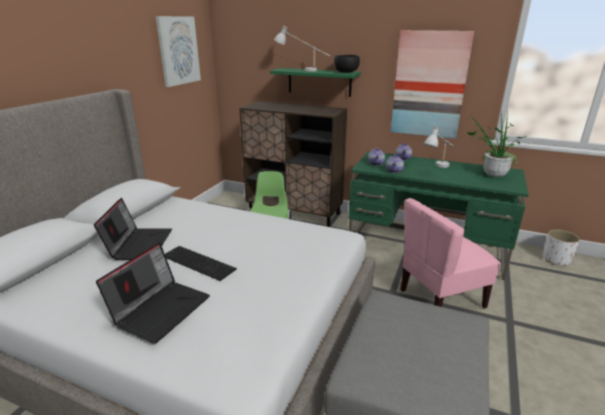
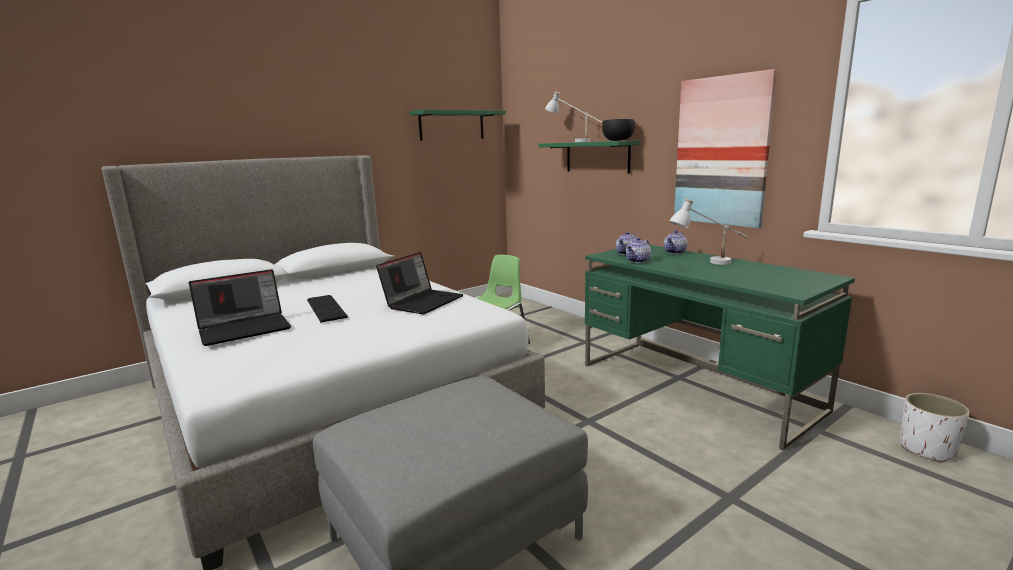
camera: 30 degrees right, 10 degrees down
(139, 244) = (305, 290): laptop -> laptop (423, 302)
(178, 50) = (452, 125): picture -> green shelf
(294, 212) = (560, 322): brown cabinet -> none
(440, 298) = (650, 443): pink chair -> none
(489, 174) = (778, 276): potted plant -> none

